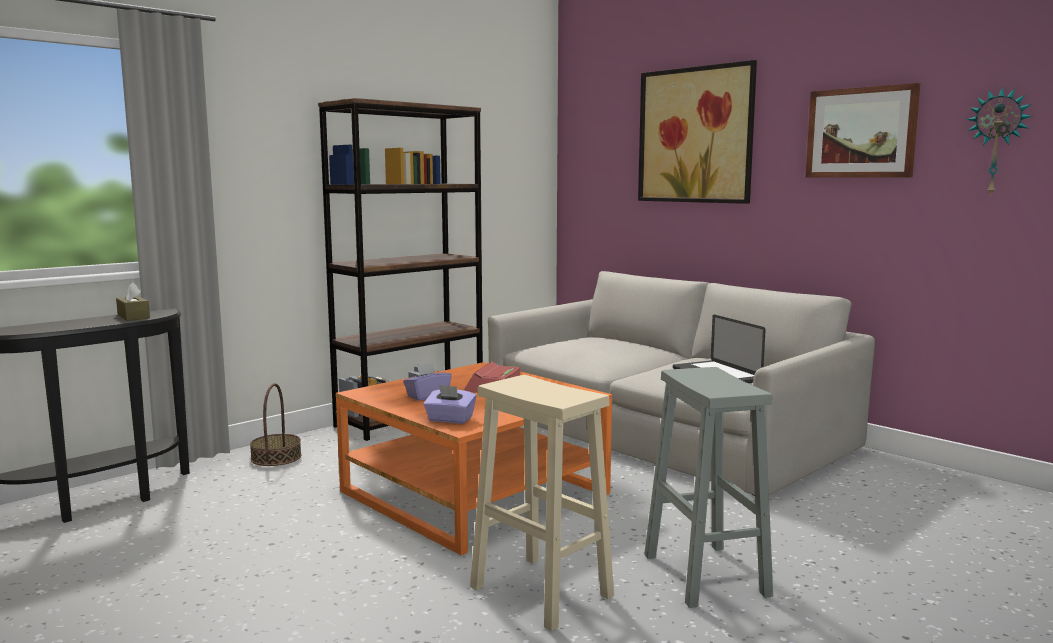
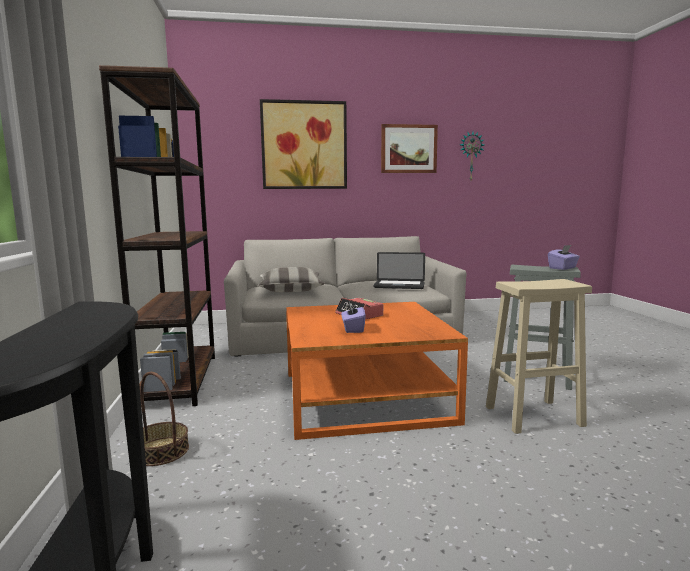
camera: 55 degrees left, 0 degrees up
(133, 316) = (92, 314): brown tissue box -> none
(450, 419) = (423, 333): purple tissue box -> purple tissue box (563, 268)
(584, 348) = (291, 290): none -> pillow

